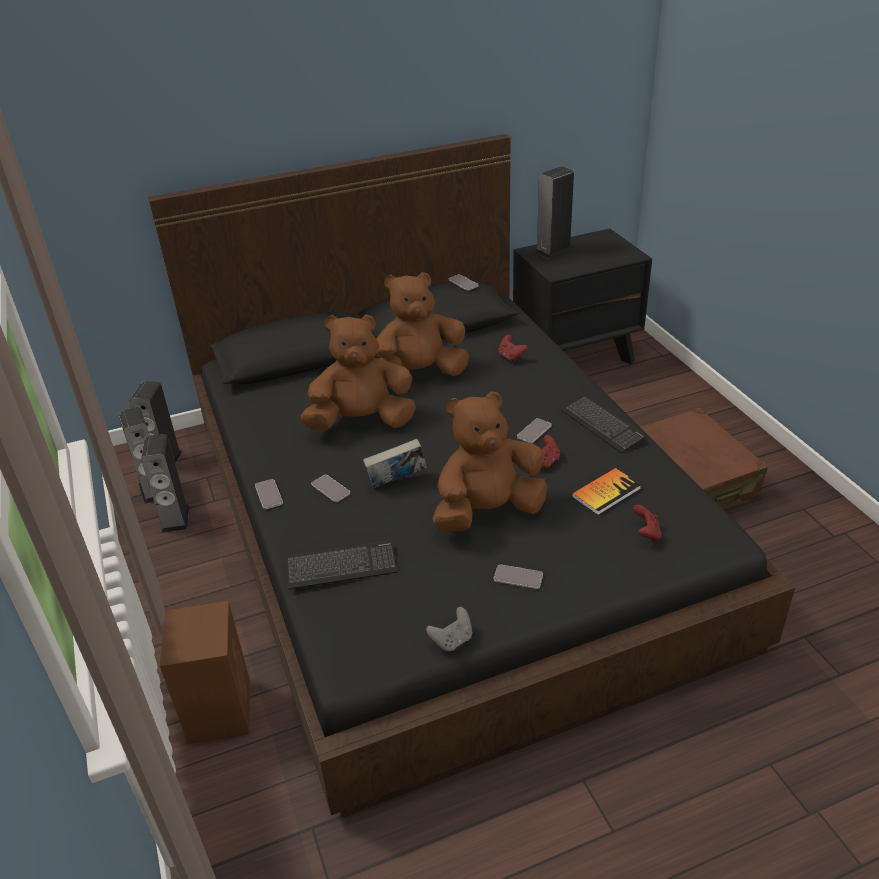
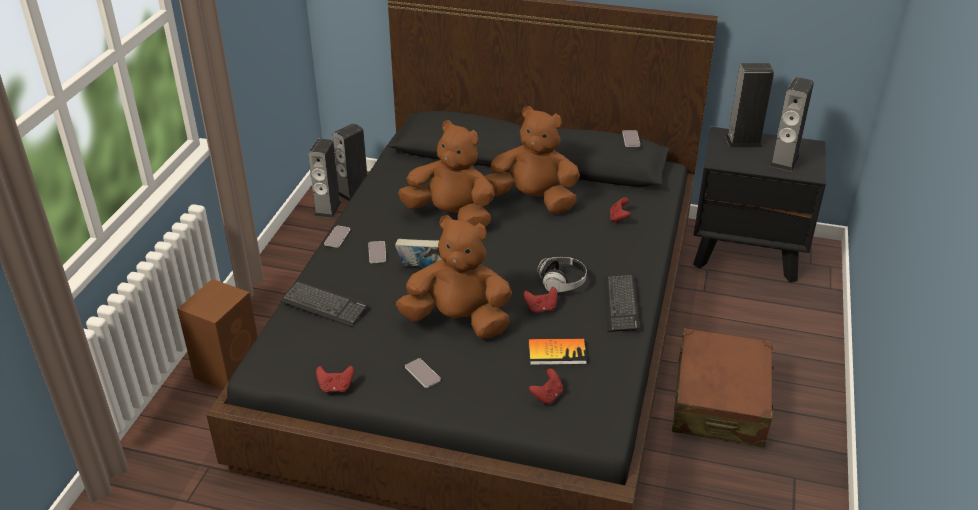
camera: 35 degrees right, 0 degrees up
(175, 519) = (321, 235): speaker -> speaker (784, 161)
(452, 640) = (336, 387): grey game controller -> red game controller
(534, 431) = (562, 283): phone -> headphones

